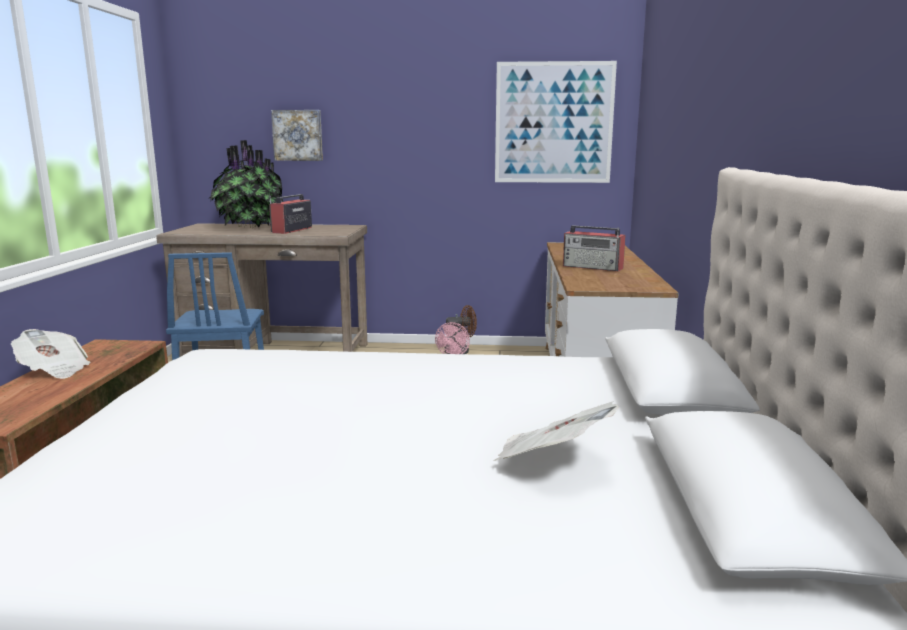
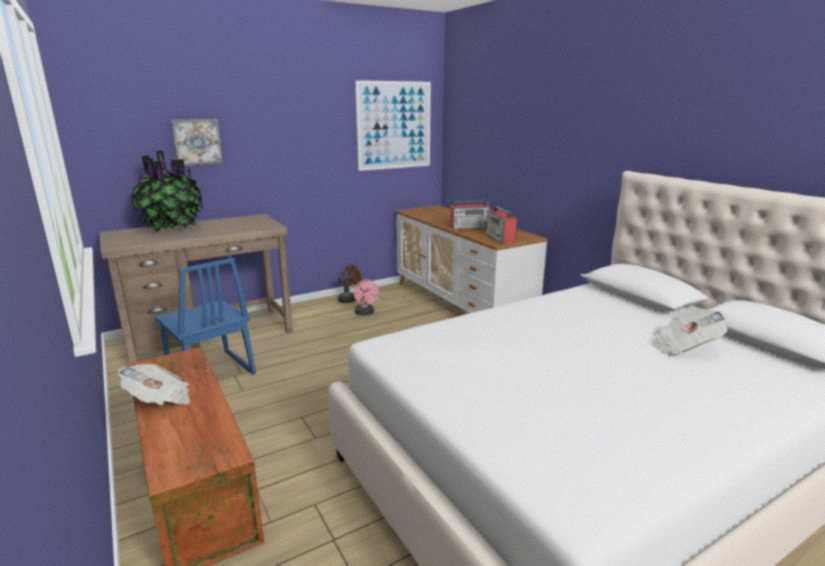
camera: 35 degrees left, 5 degrees up
(291, 230) = (221, 227): radio -> radio (500, 238)

